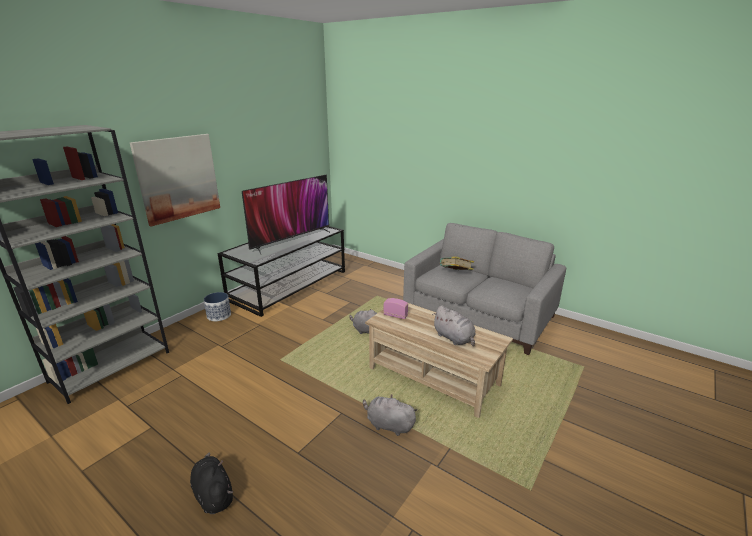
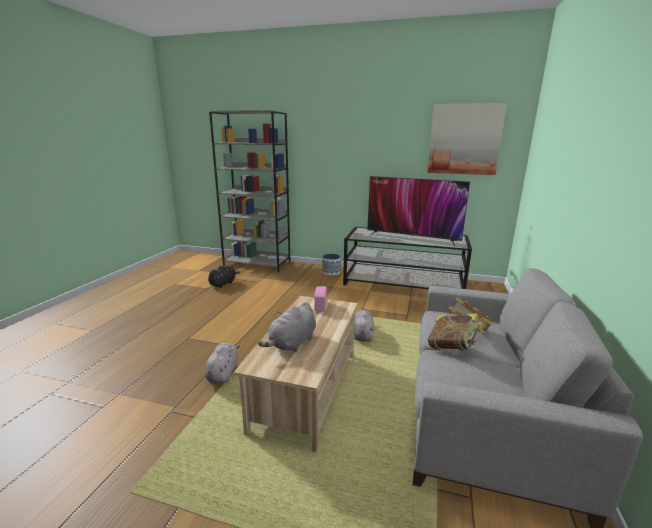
camera: 70 degrees right, 5 degrees down
(178, 178) = (337, 158): picture -> picture (464, 139)
(213, 494) = (153, 320): black plush toy -> black plush toy (223, 283)
(475, 285) = (452, 348): none -> book

